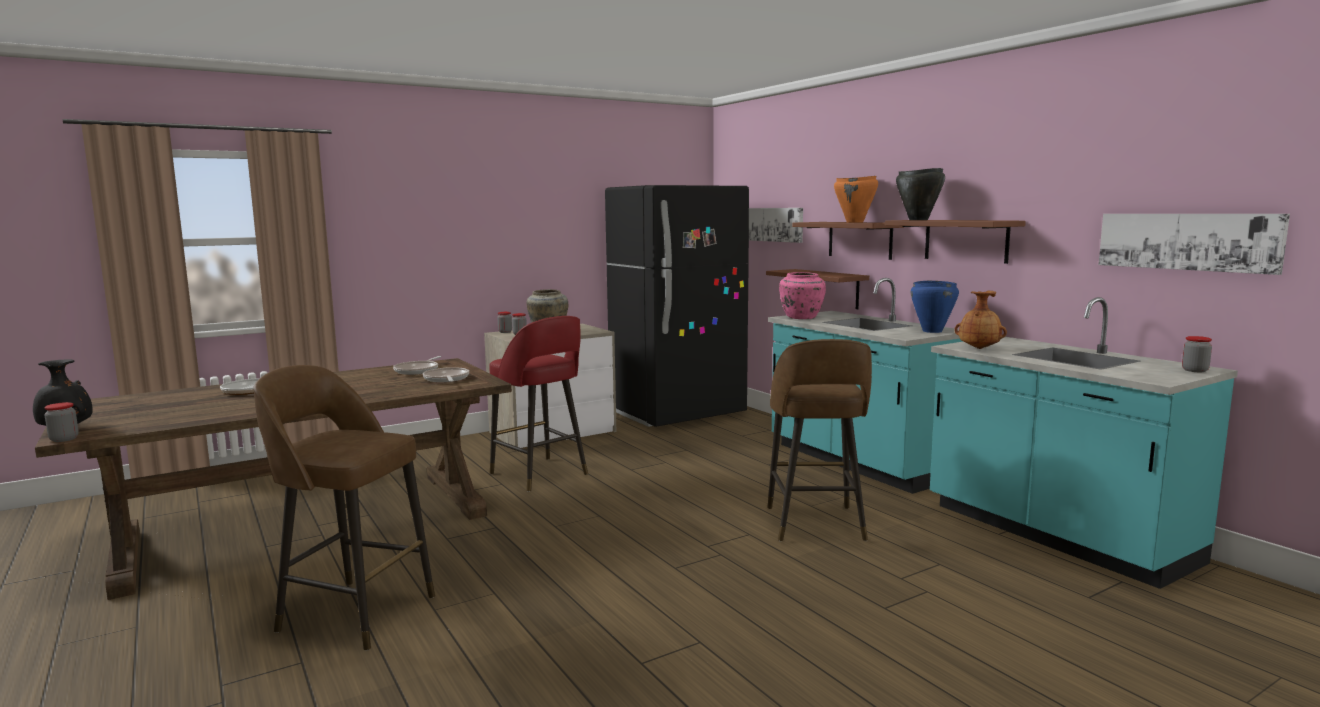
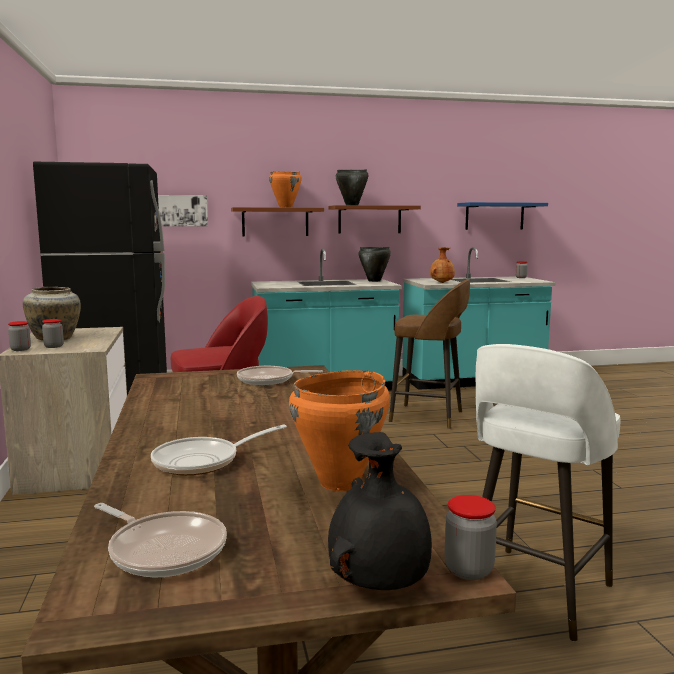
camera: 70 degrees left, 0 degrees up
(198, 413) = (340, 483): none -> orange cooking pot
(353, 612) = (534, 593): brown stool -> white stool
(418, 370) = (194, 387): frying pan -> frying pan (164, 550)
(801, 317) = (275, 285): pink vase -> none
(829, 288) = (244, 263): brown shelf -> none
(932, 331) = (374, 281): blue cooking pot -> black cooking pot
(1187, 241) = (494, 216): picture -> blue shelf

